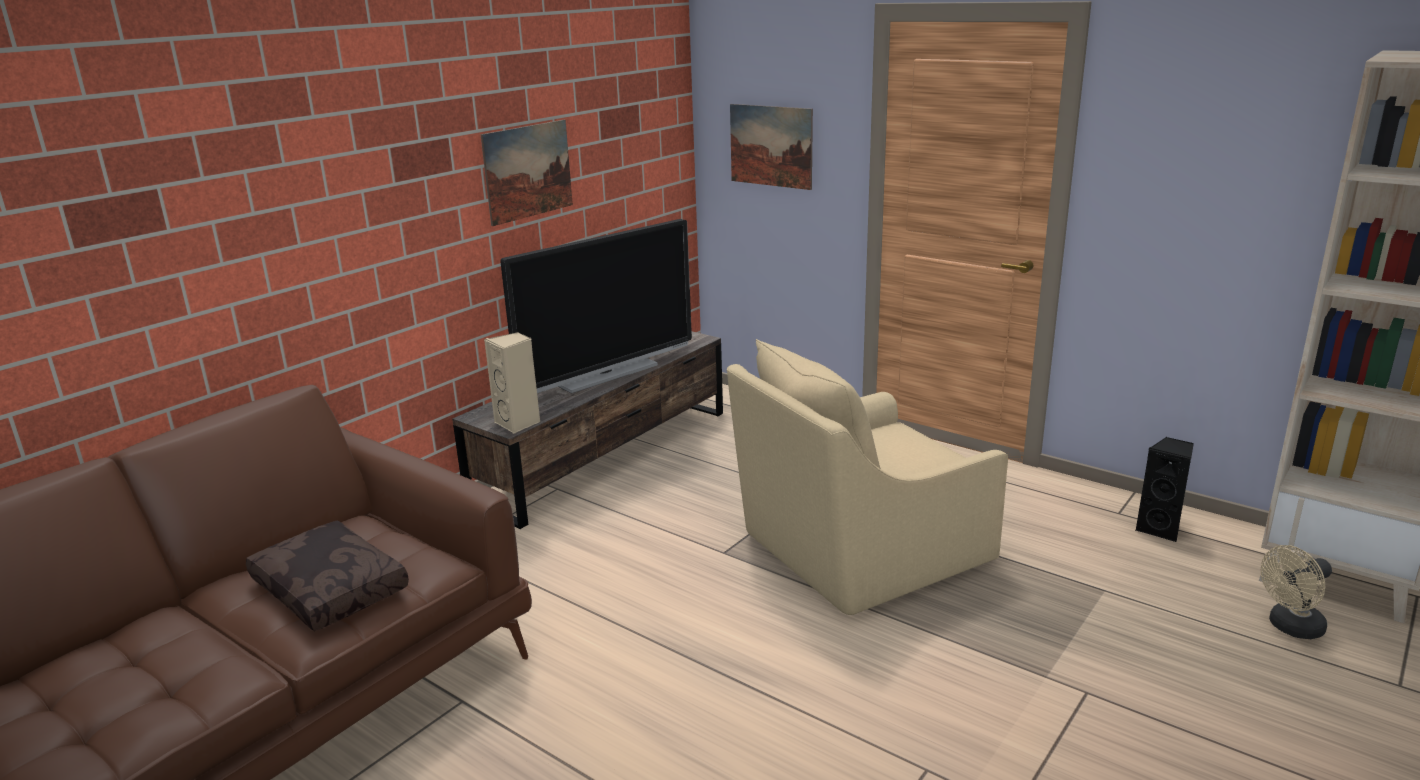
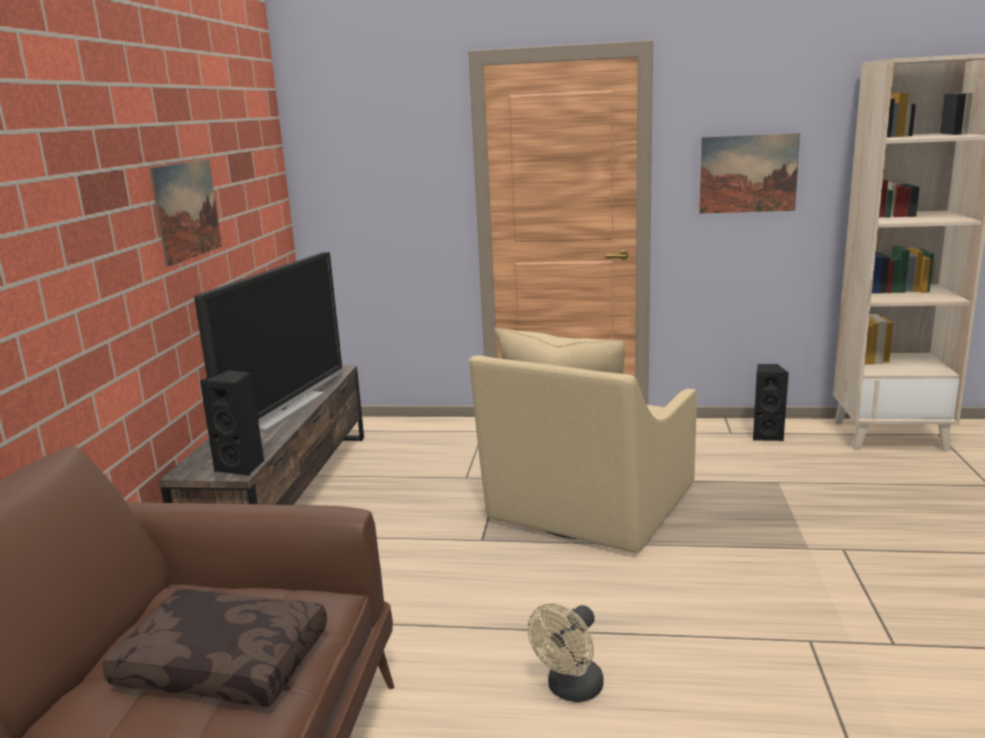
camera: 30 degrees left, 5 degrees down
(518, 423) = (242, 467): beige speaker -> black speaker
(771, 146) = (374, 185): picture -> picture (748, 174)
(1290, 628) = (901, 471): beige fan -> beige fan (570, 690)

